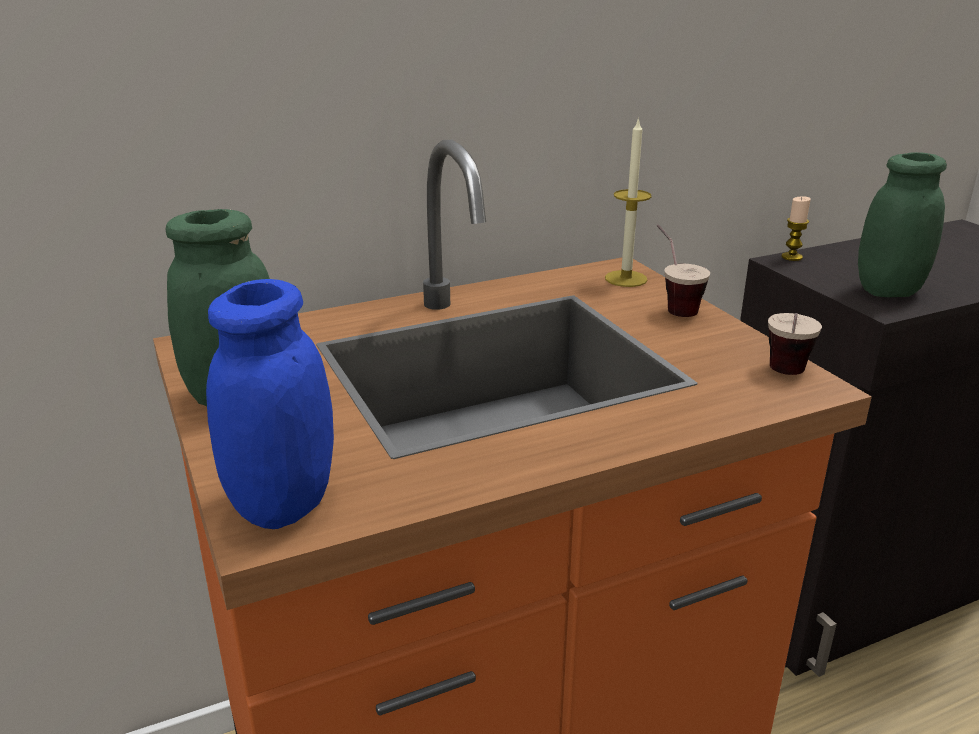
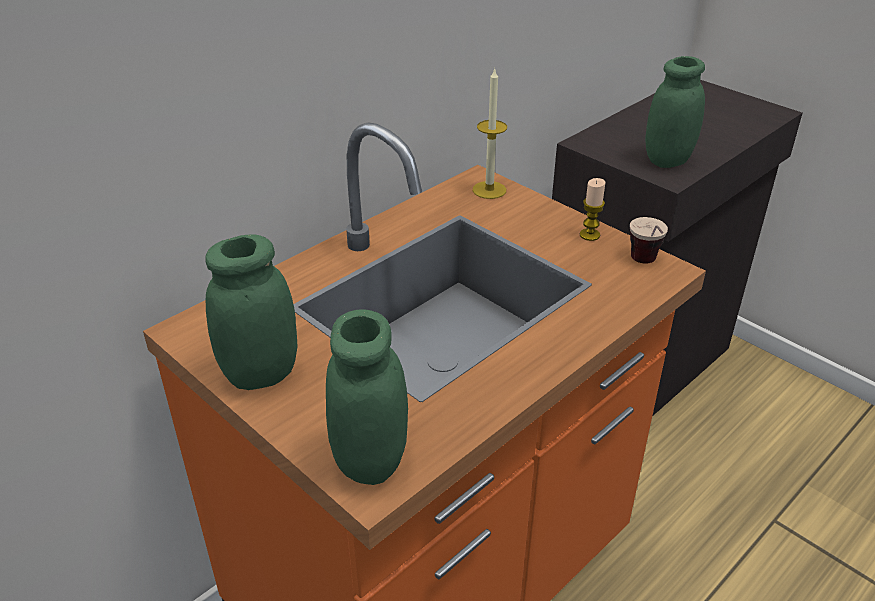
camera: 20 degrees left, 10 degrees up
(284, 503) = (370, 460): blue jar -> green jar
(672, 305) = (537, 211): cup -> none
(791, 257) = (587, 137): candle -> candle (589, 235)

